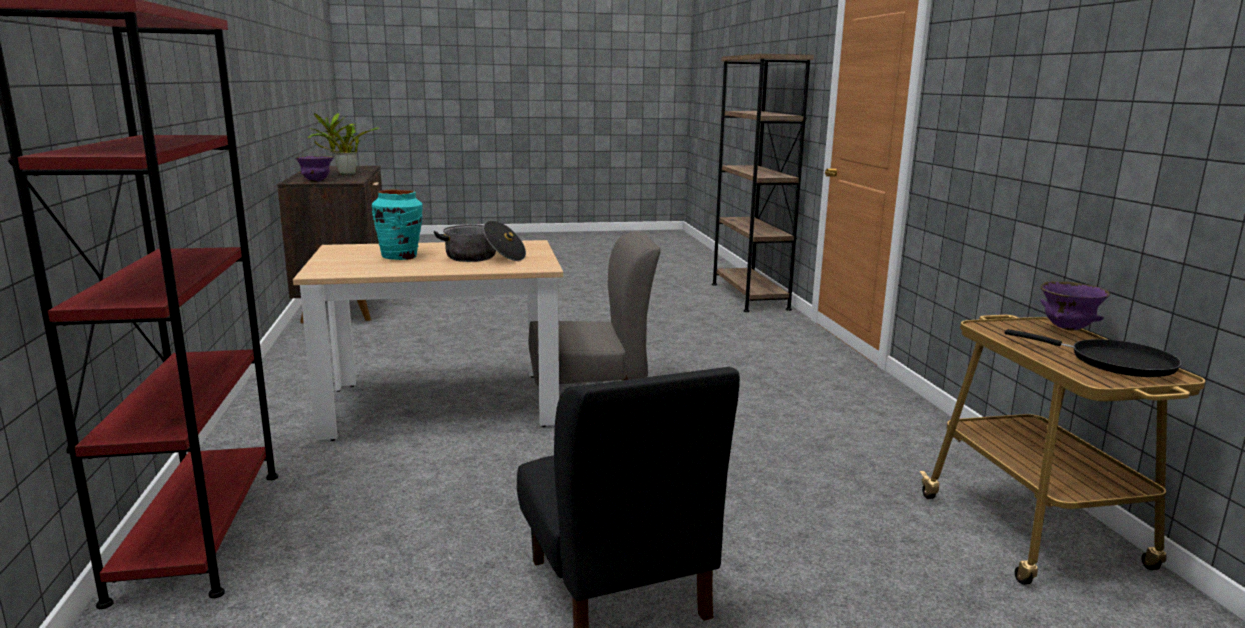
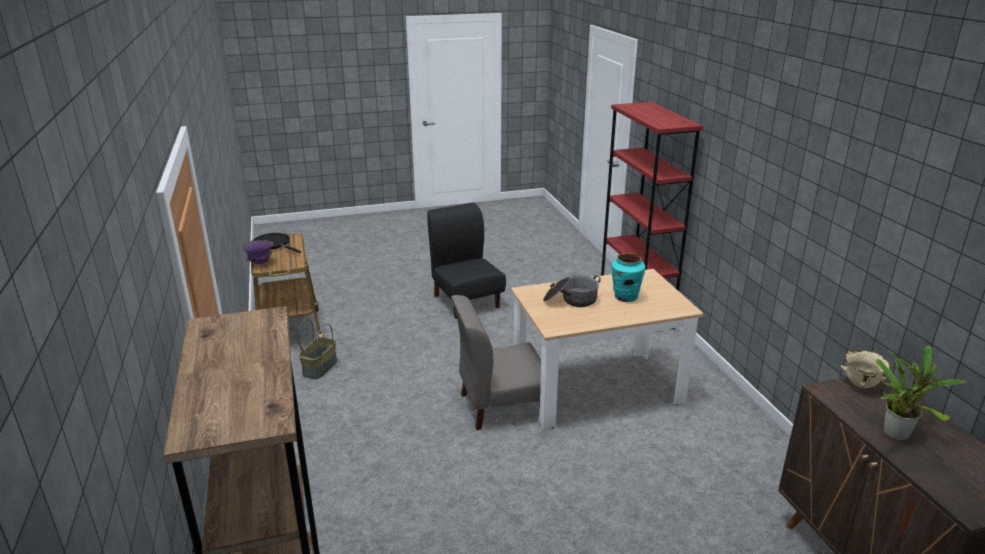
camera: 175 degrees right, 10 degrees up
(316, 181) = (860, 385): purple bowl -> beige bowl
(890, 455) = (319, 367): none -> basket

